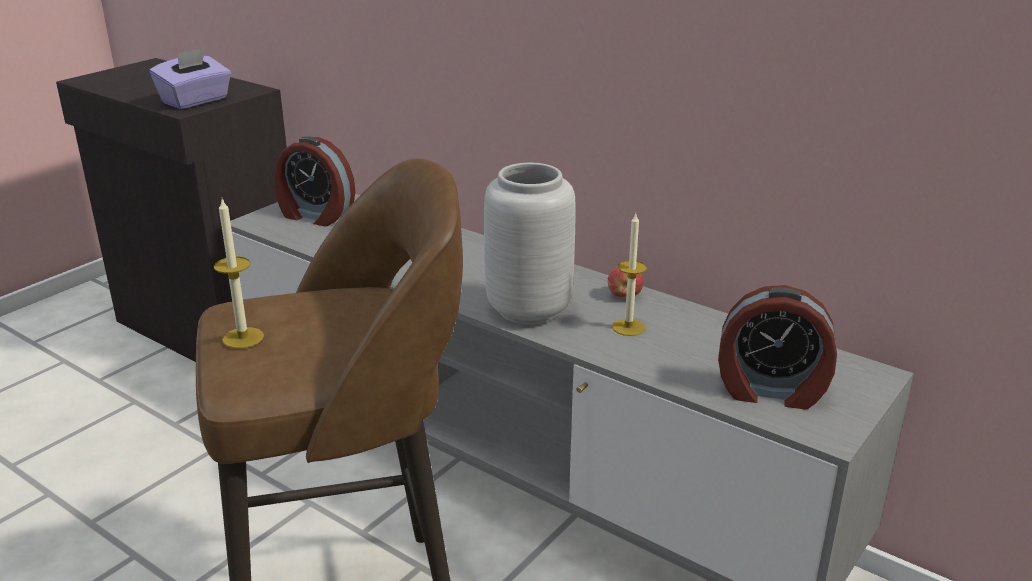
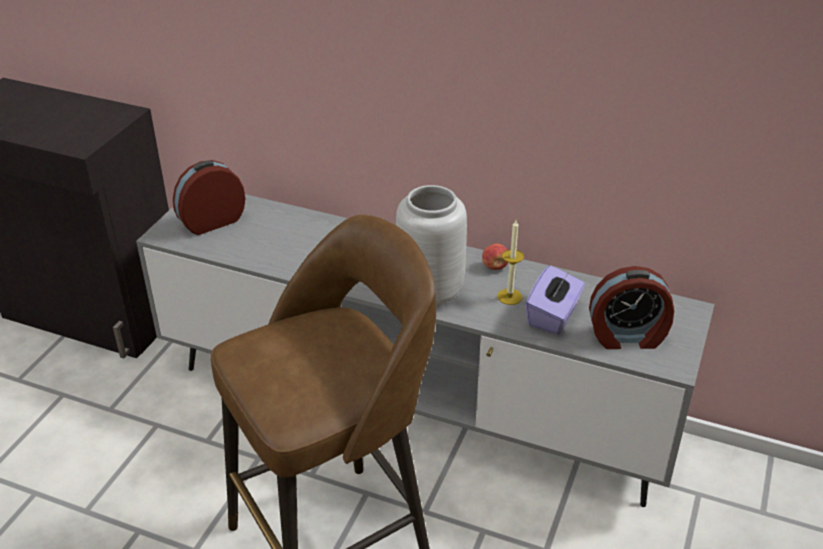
camera: 15 degrees left, 10 degrees up
(195, 101) = (83, 134): purple tissue box -> purple tissue box (553, 316)
(243, 338) = (267, 377): candle -> none
(315, 215) = (211, 221): alarm clock -> alarm clock turned 135 degrees clockwise

